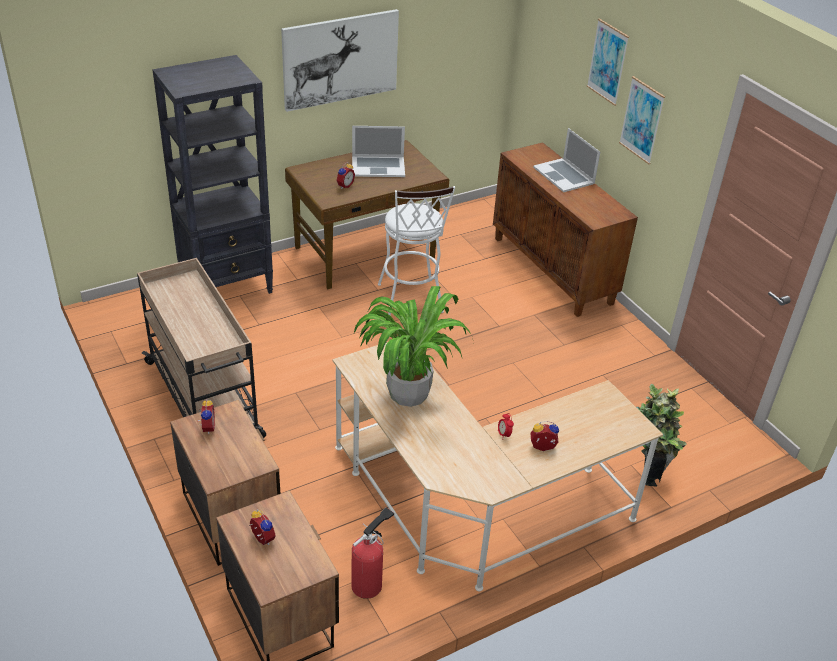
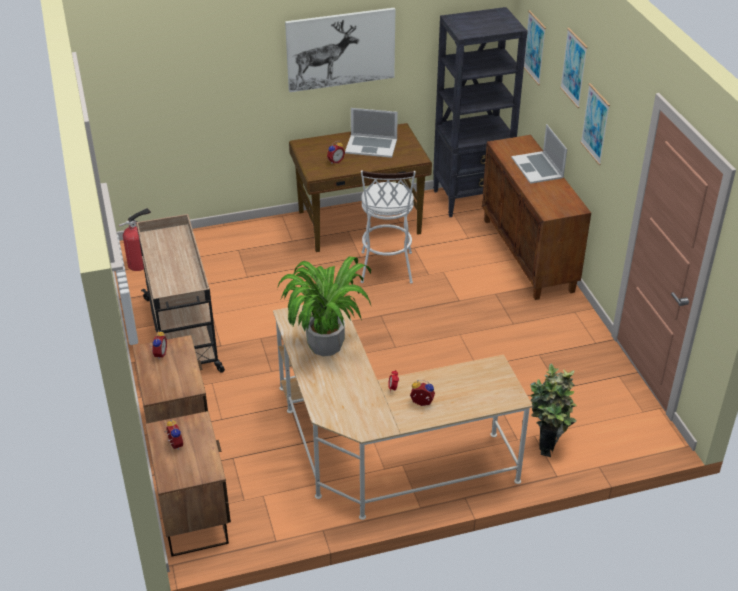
camera: 15 degrees right, 0 degrees up
(227, 286) = (230, 241): black bookcase -> black bookcase (471, 199)
(369, 583) = (272, 500): fire extinguisher -> fire extinguisher (140, 264)
(546, 47) = (534, 47): none -> picture

